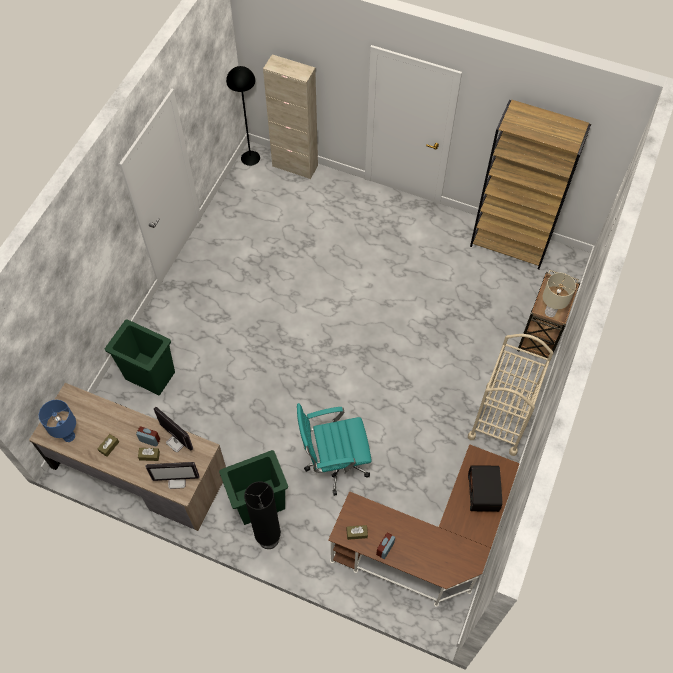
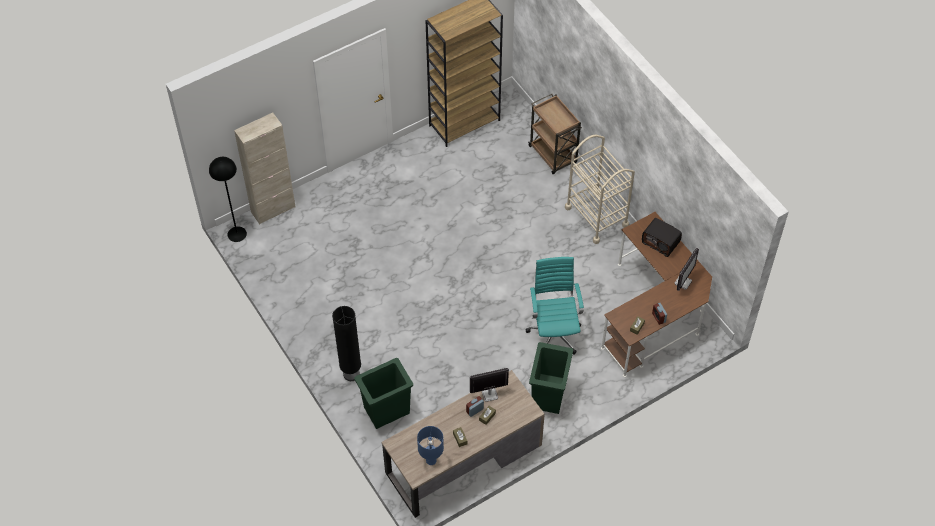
camera: 55 degrees left, 5 degrees down
(177, 480) = (520, 409): monitor -> monitor (683, 282)
(268, 539) = (580, 405): black floor lamp -> black floor lamp (351, 374)
(334, 464) = (554, 333): turquoise office chair -> turquoise office chair turned 150 degrees clockwise
(550, 312) = (563, 125): beige table lamp -> none

